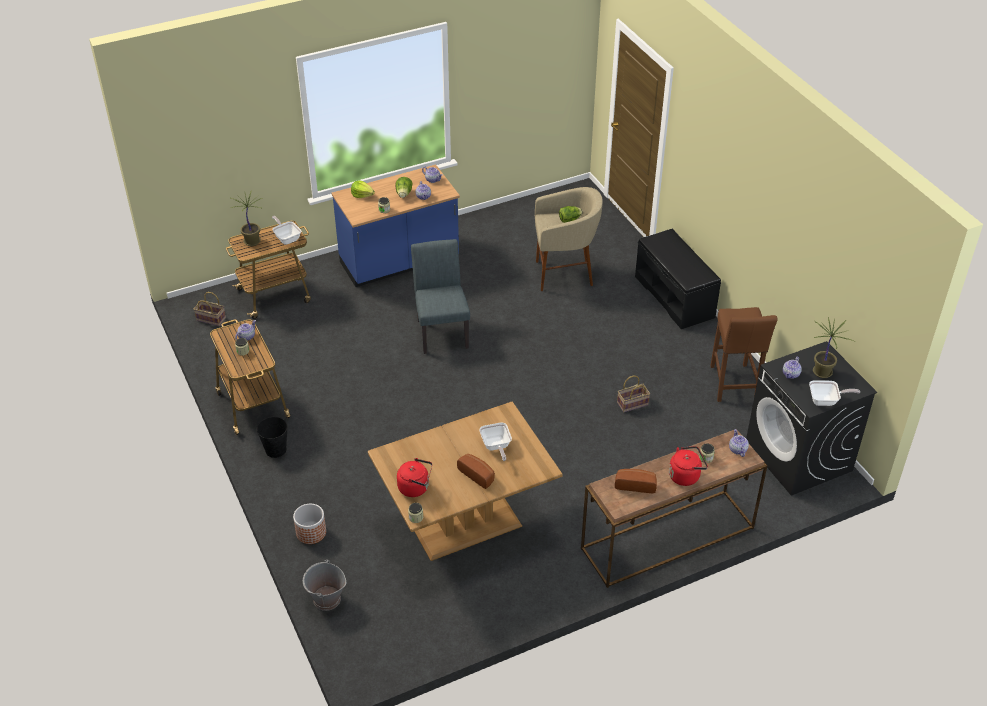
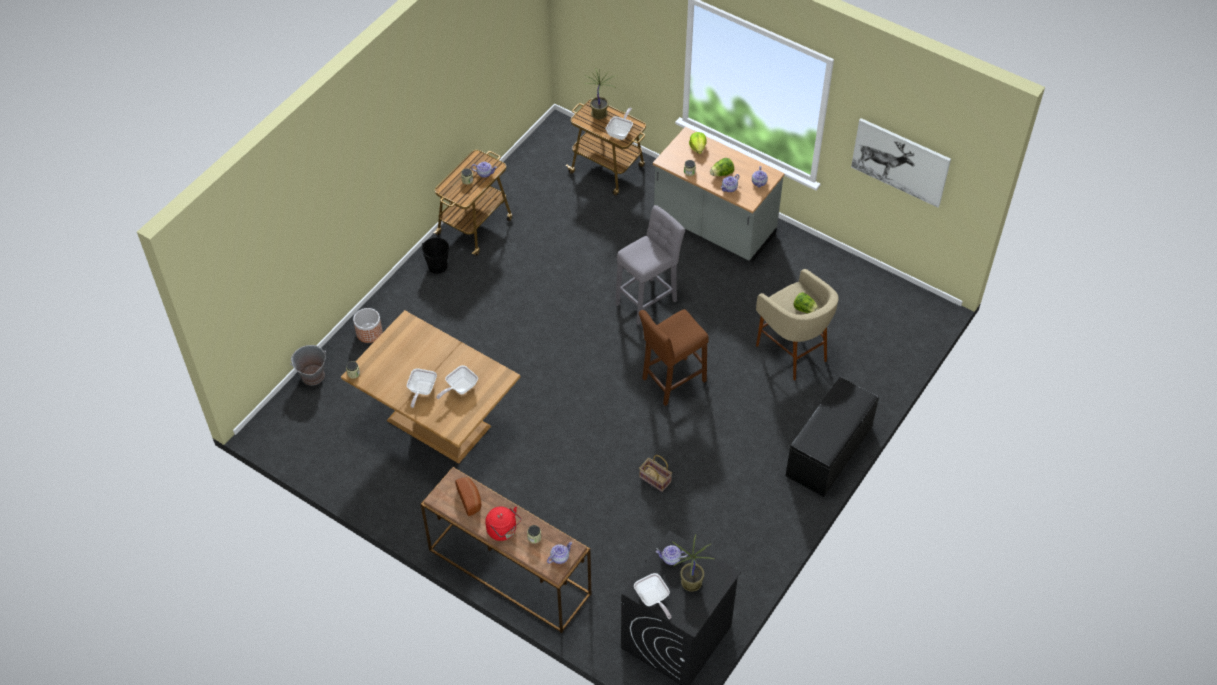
camera: 60 degrees right, 10 degrees up
(210, 319) = (549, 147): basket -> none
(399, 263) = (713, 228): blue counter -> grey counter
(415, 488) = (383, 358): red kettle -> none
(441, 330) = (648, 300): grey chair -> grey stool
(478, 475) = (421, 391): bread -> frying pan
(521, 79) = (900, 162): none -> picture
(733, 385) = (736, 548): brown stool -> brown stool (671, 382)

